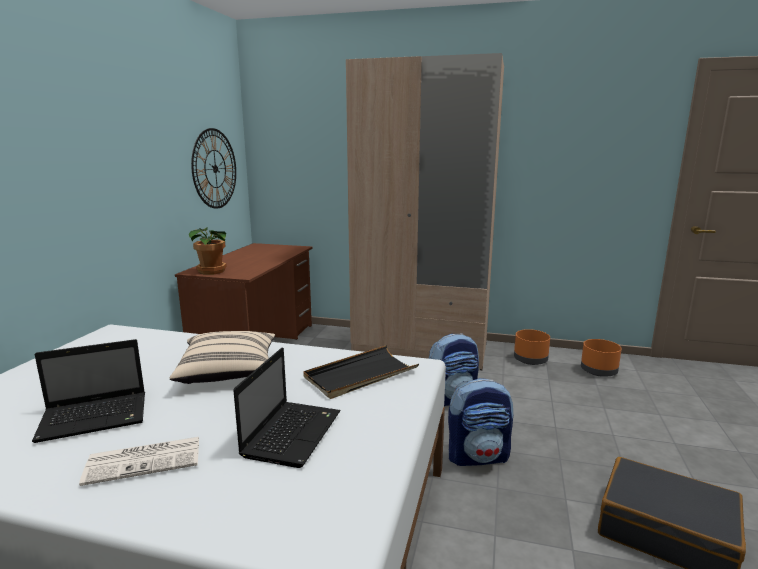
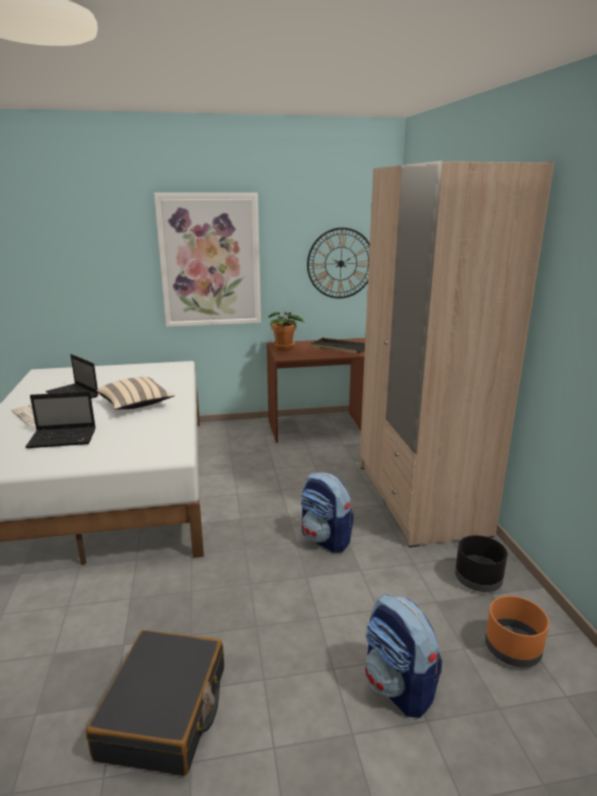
camera: 65 degrees right, 5 degrees up
(103, 171) = (210, 261): none -> picture
(360, 375) = (148, 439): black tray -> black tray (339, 348)
(478, 456) = (232, 573): backpack -> backpack (399, 687)
(531, 360) = (478, 580): orange planter -> black planter

